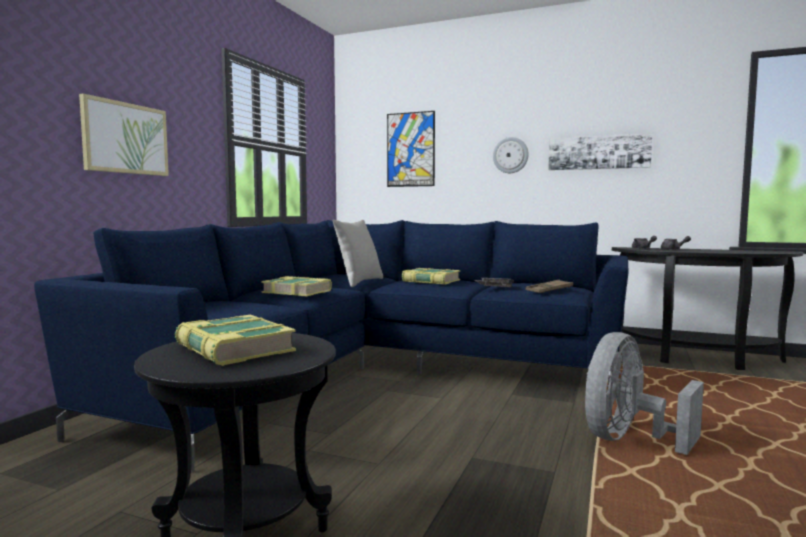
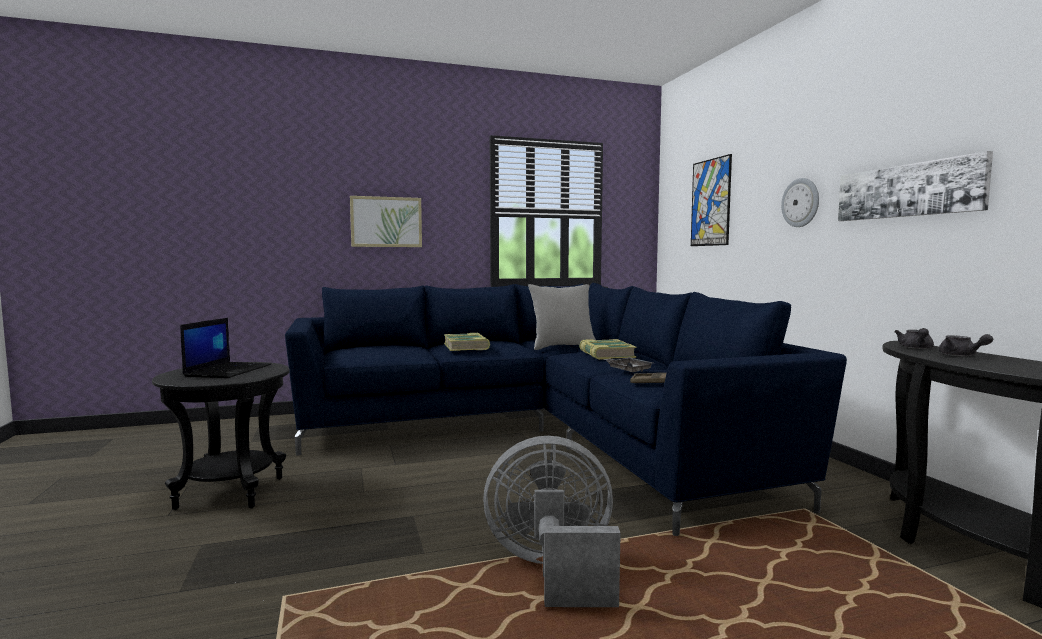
camera: 50 degrees right, 0 degrees up
(233, 349) = (228, 370): book -> laptop

